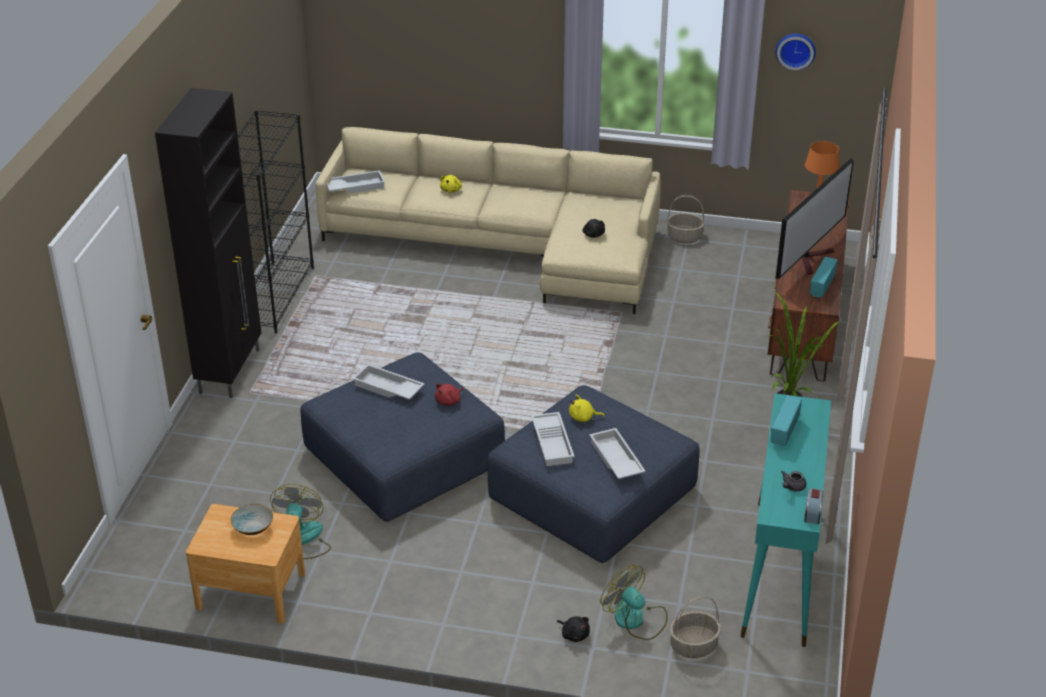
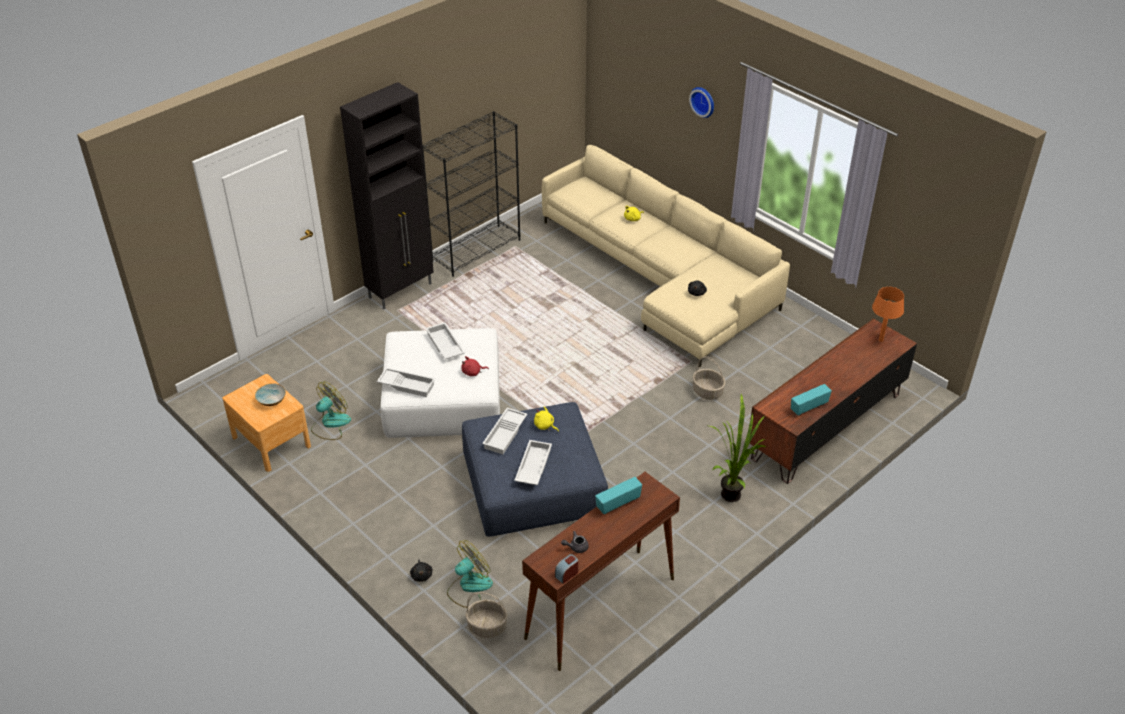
camera: 35 degrees right, 5 degrees up
(355, 186) = (572, 191): white tray -> white tray (407, 384)
(405, 457) = (444, 399): blue ottoman -> white ottoman
(635, 620) = (469, 587): fan -> fan turned 60 degrees clockwise
(685, 237) = (800, 323): basket -> basket (708, 391)
(780, 572) = (600, 609): turquoise console table -> brown console table
(795, 50) = (909, 203): wall clock -> wall clock (703, 101)
(812, 258) = (827, 381): television -> none

